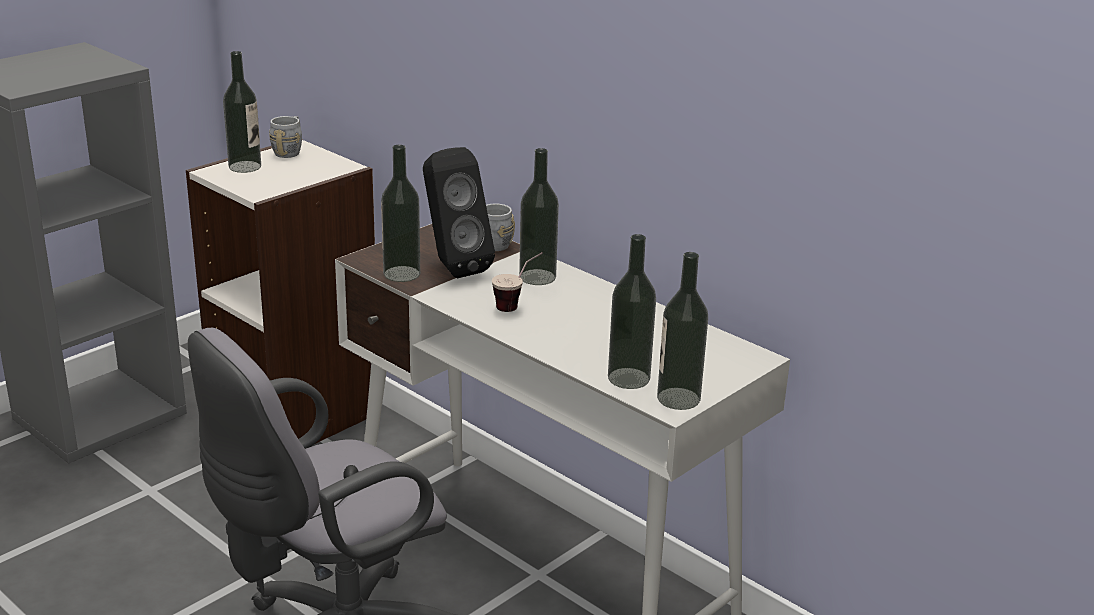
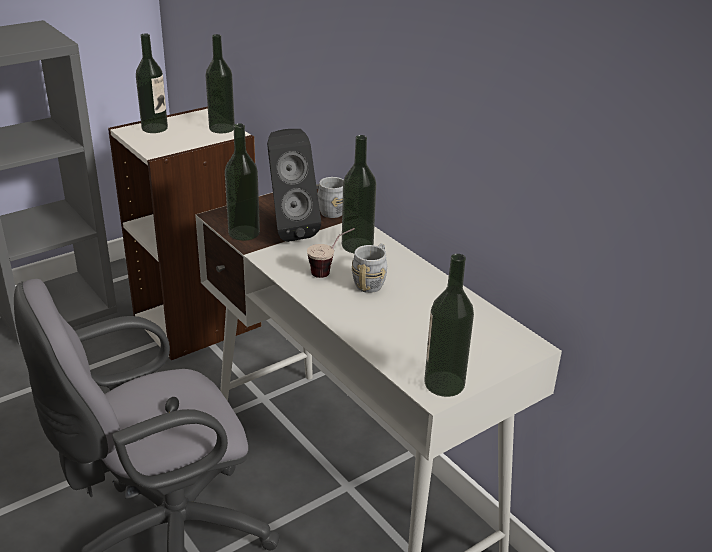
camera: 10 degrees right, 5 degrees up
(290, 151) = (195, 117): grey mug -> grey mug (372, 281)
(628, 378) = (404, 357): bottle -> bottle (222, 128)

